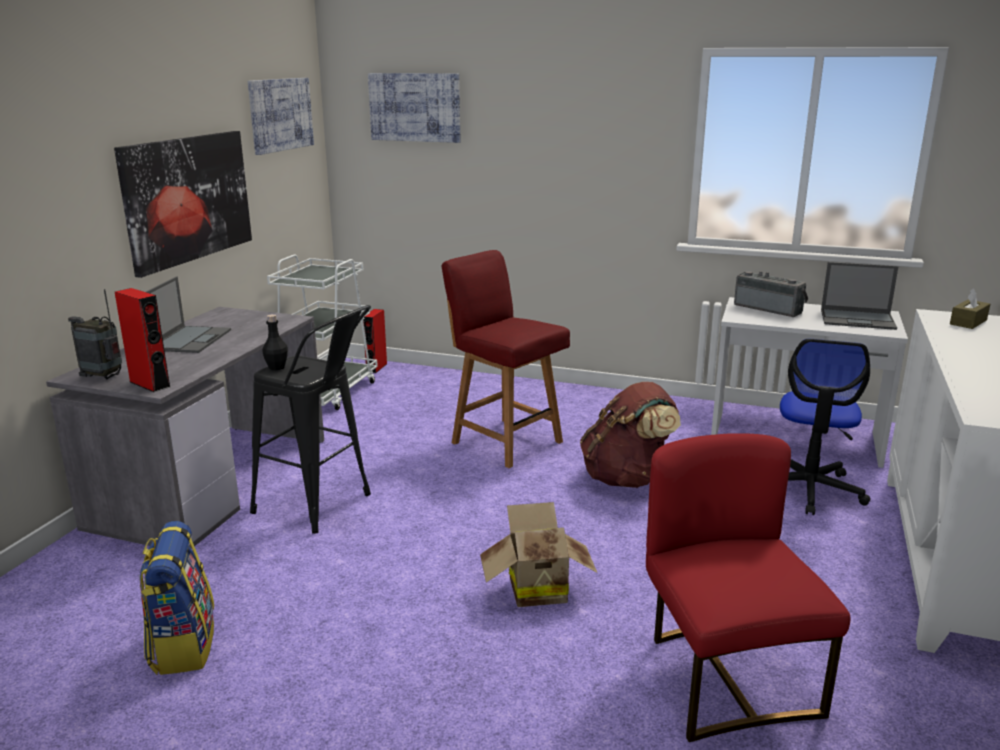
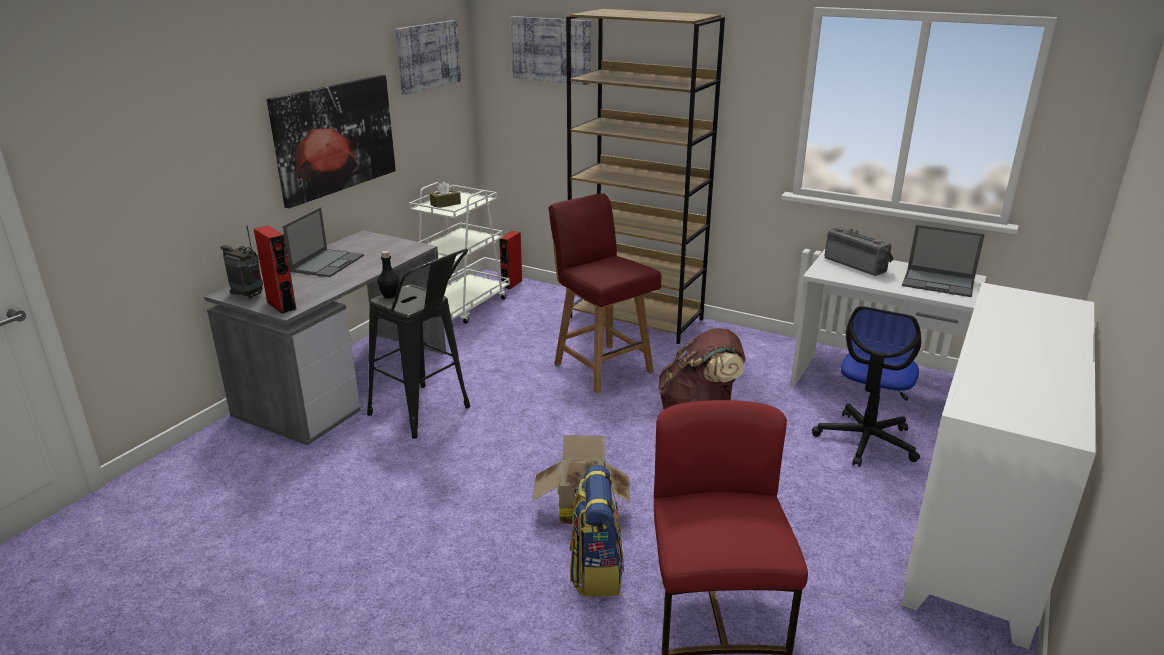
camera: 10 degrees right, 5 degrees up
(182, 646) = (286, 524): backpack -> backpack (595, 570)
(524, 391) = (636, 318): none -> brown bookcase
(968, 322) = (1024, 302): brown tissue box -> brown tissue box (445, 204)

